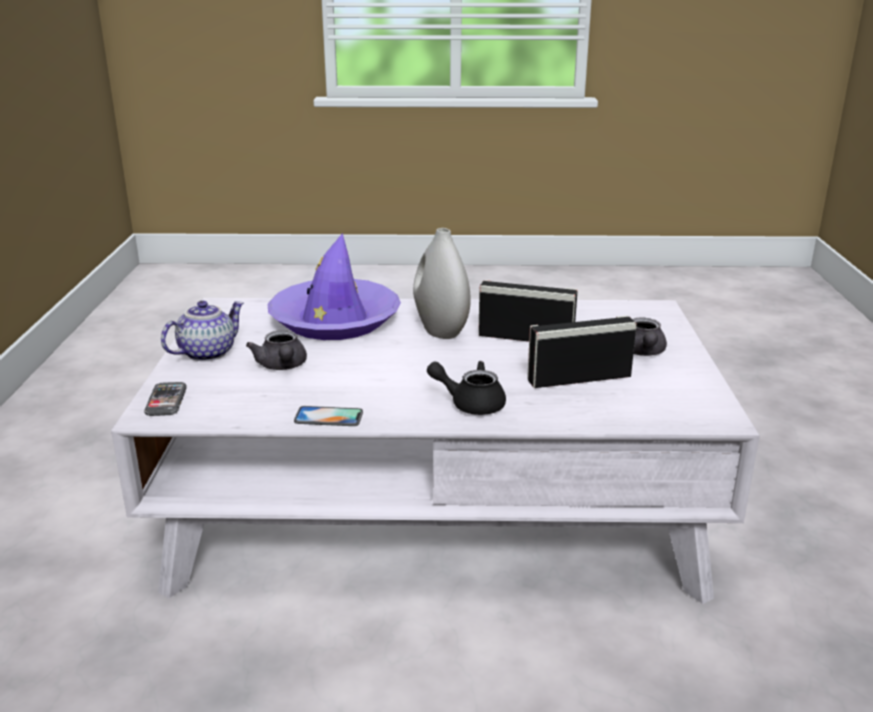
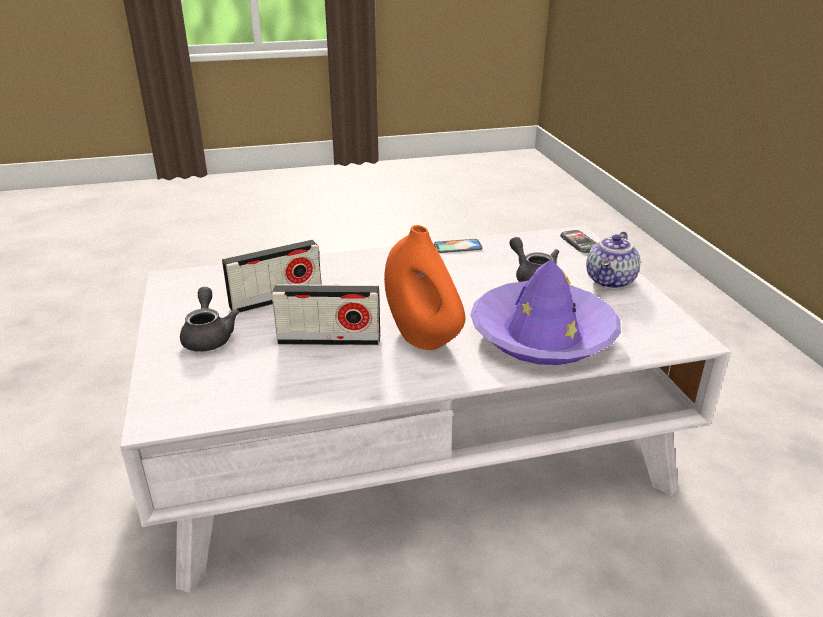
camera: 165 degrees right, 5 degrees up
(440, 330) = (423, 337): white vase -> orange vase
(470, 403) = (362, 267): black teapot -> none

